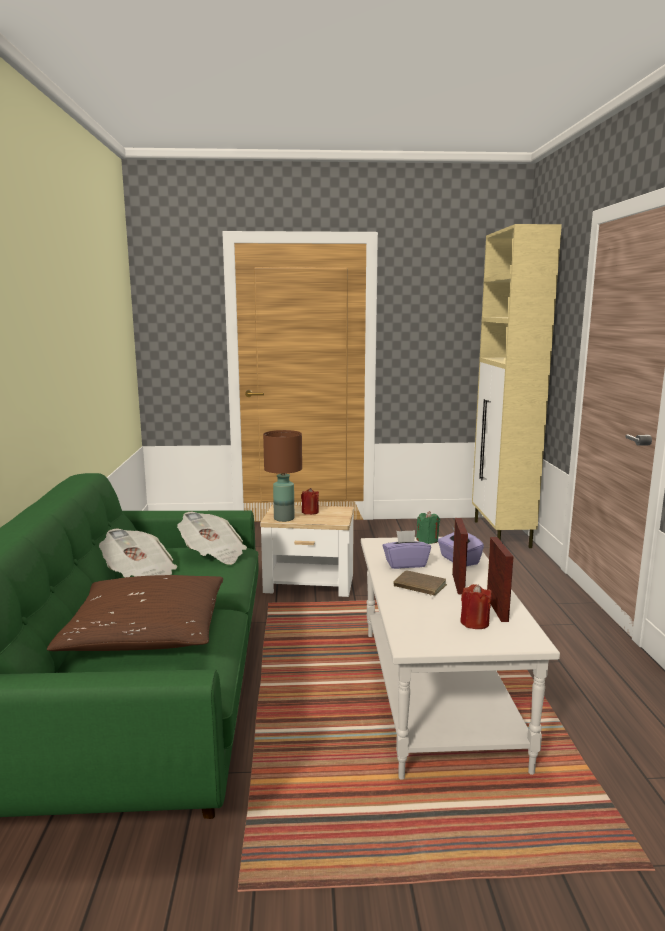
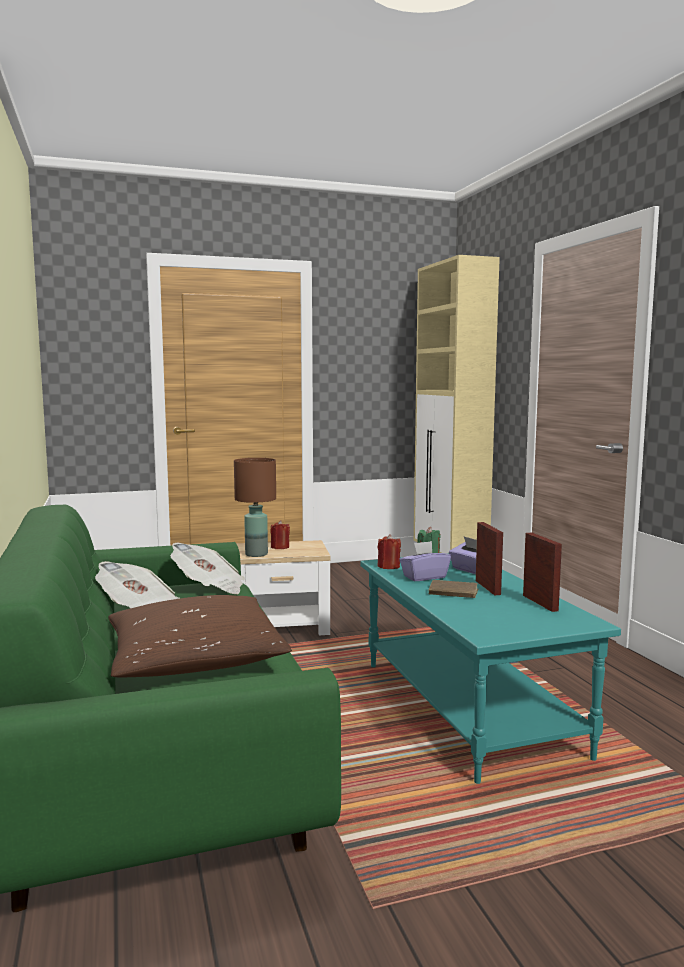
camera: 15 degrees left, 5 degrees down
(434, 693) = (465, 707): white coffee table -> turquoise coffee table
(474, 623) = (529, 614): red candle -> red candle (388, 566)

